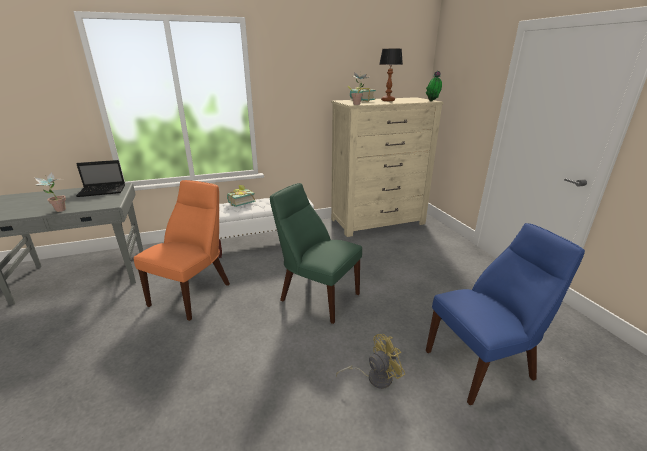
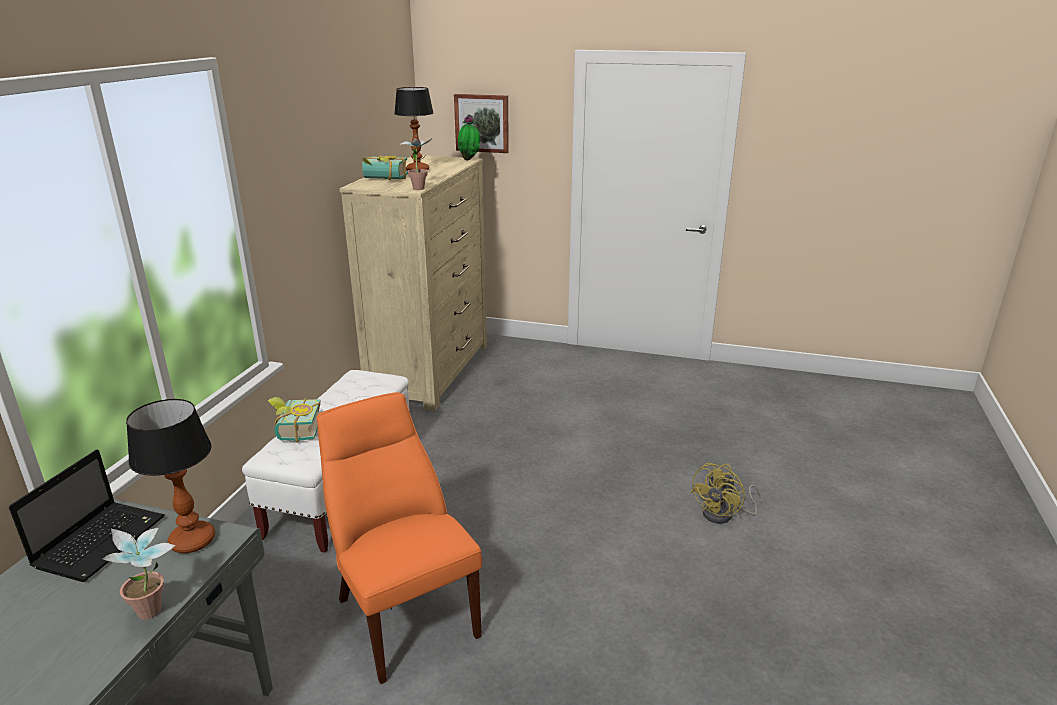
camera: 55 degrees left, 0 degrees up
(106, 201) = (191, 541): none -> table lamp
(316, 296) = (548, 494): green chair -> none
(374, 377) = (724, 514): yellow fan -> yellow fan turned 150 degrees counterclockwise
(458, 80) = (482, 123): none -> picture
(483, 364) = (753, 444): blue chair -> none

